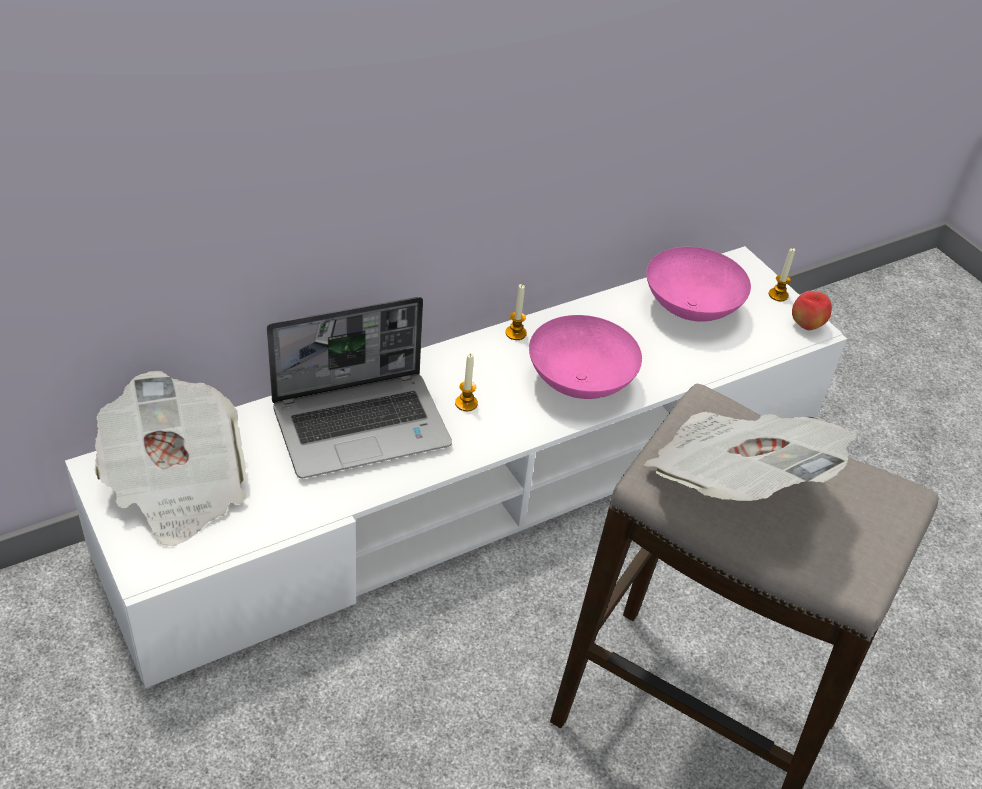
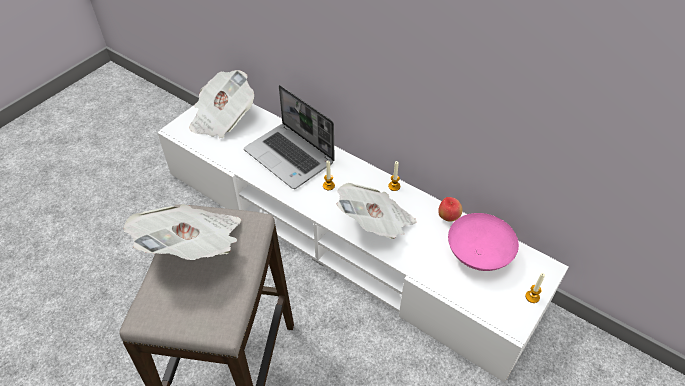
camera: 70 degrees right, 5 degrees up
(579, 381) = (376, 223): pink bowl -> newspaper
(806, 325) = (513, 320): apple -> apple (448, 217)

